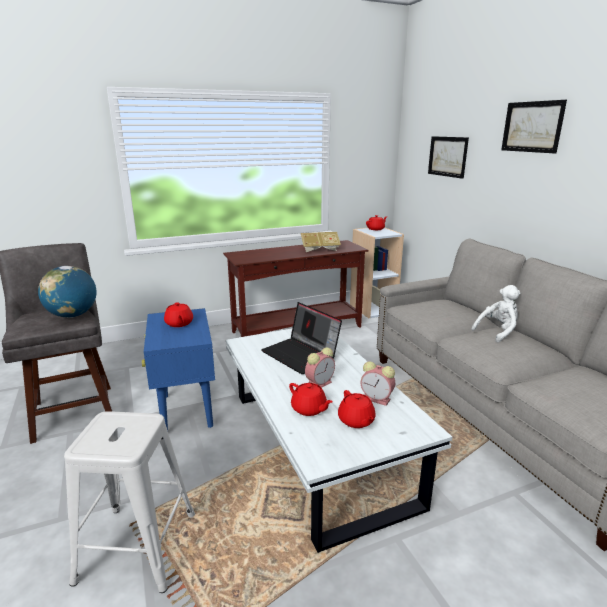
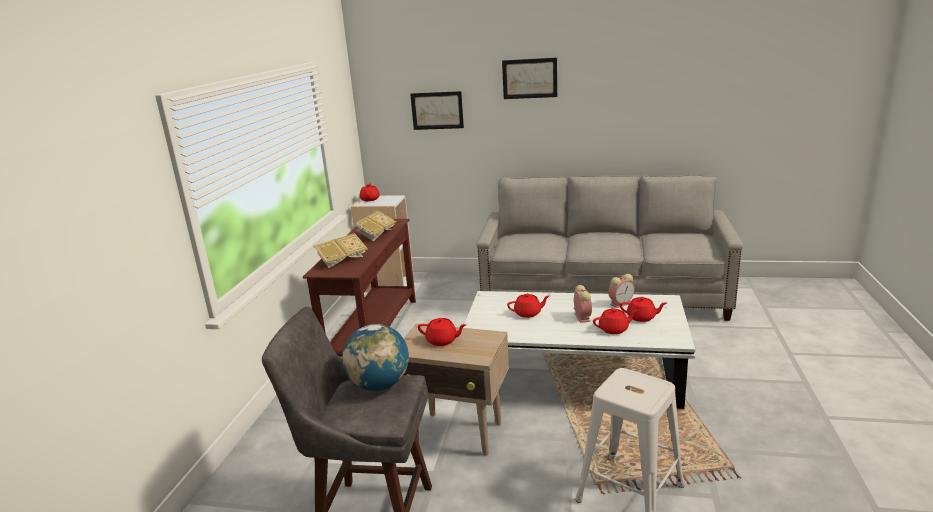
camera: 55 degrees left, 0 degrees up
(186, 411) = (458, 434): blue side table -> beige side table
(260, 254) = (342, 260): none -> book
(301, 355) = (528, 313): laptop -> red teapot
(497, 331) = (586, 237): white plush toy -> none

